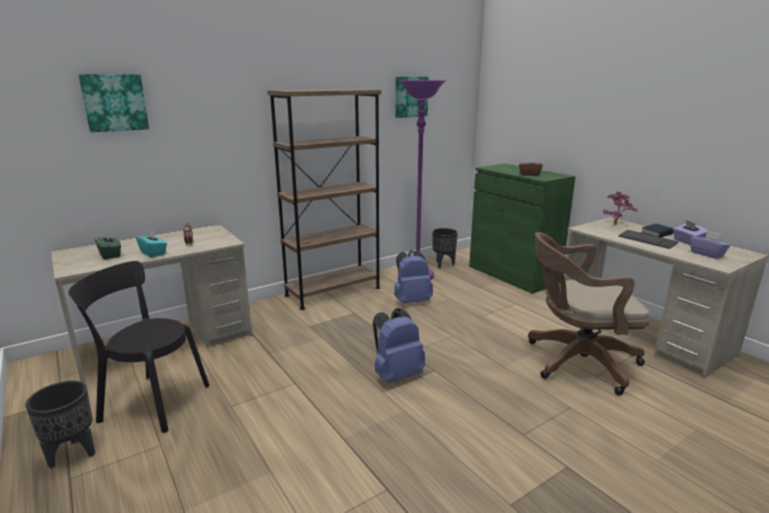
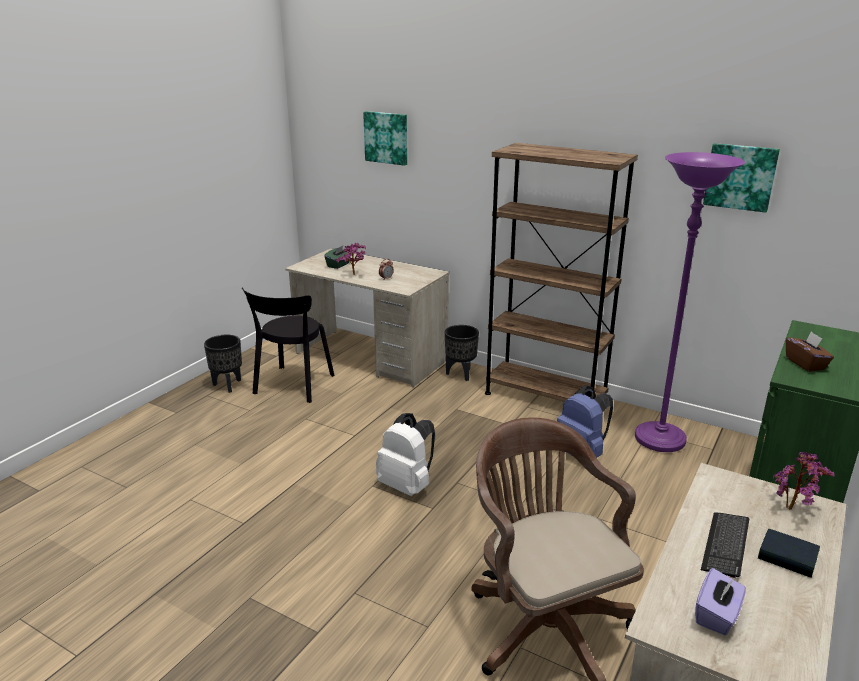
camera: 65 degrees right, 5 degrees up
(151, 402) = (292, 386): black chair -> black chair turned 150 degrees counterclockwise
(153, 253) = (354, 275): turquoise tissue box -> potted plant
(396, 374) = (407, 485): blue backpack -> white backpack
(443, 264) = (729, 451): black planter -> black planter (460, 374)
(688, 242) = (777, 596): purple tissue box -> none

